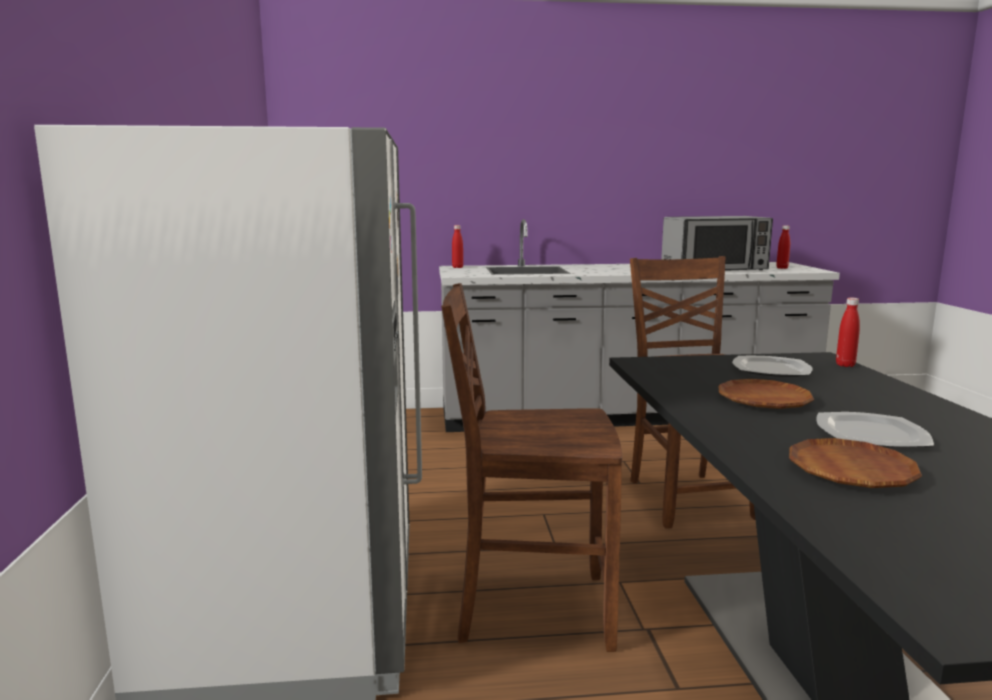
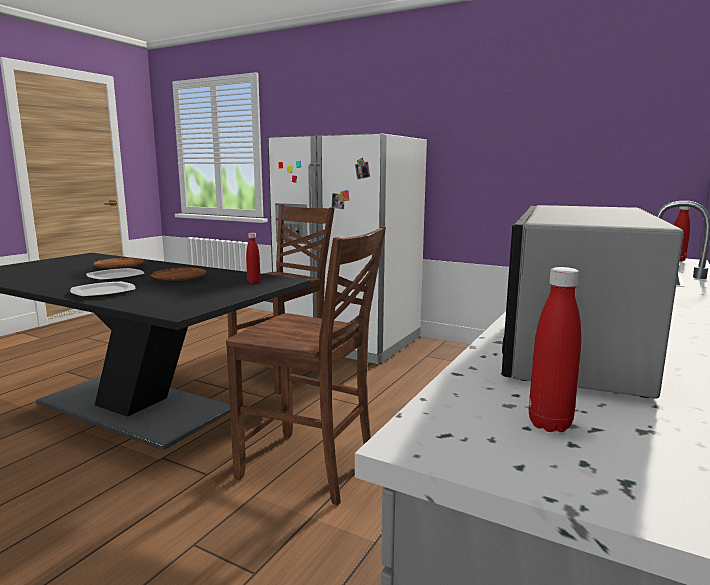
camera: 125 degrees right, 0 degrees up
(770, 369) = (201, 293): plate -> plate (104, 292)
(845, 365) = (152, 309): red bottle -> red bottle (253, 282)

